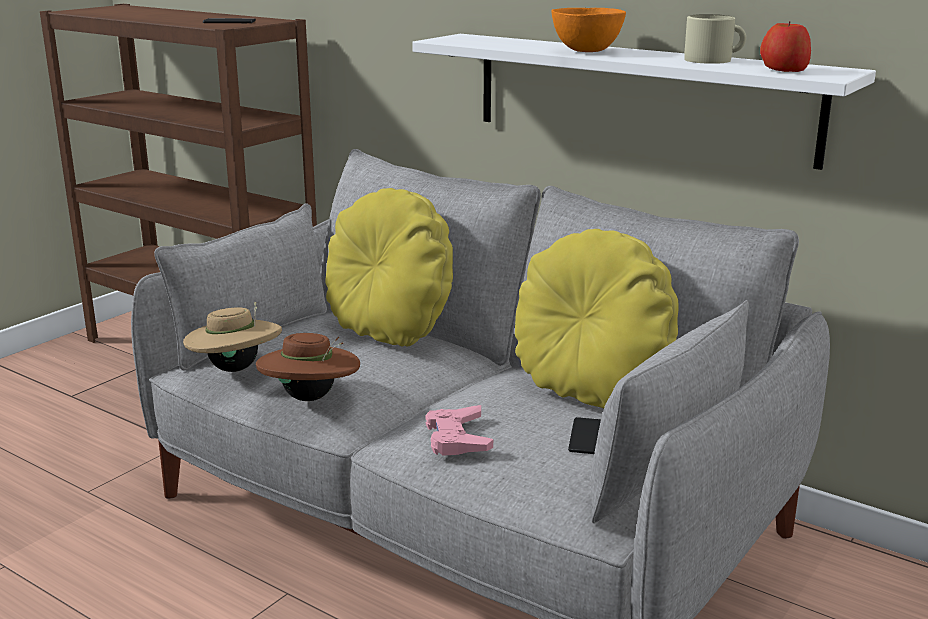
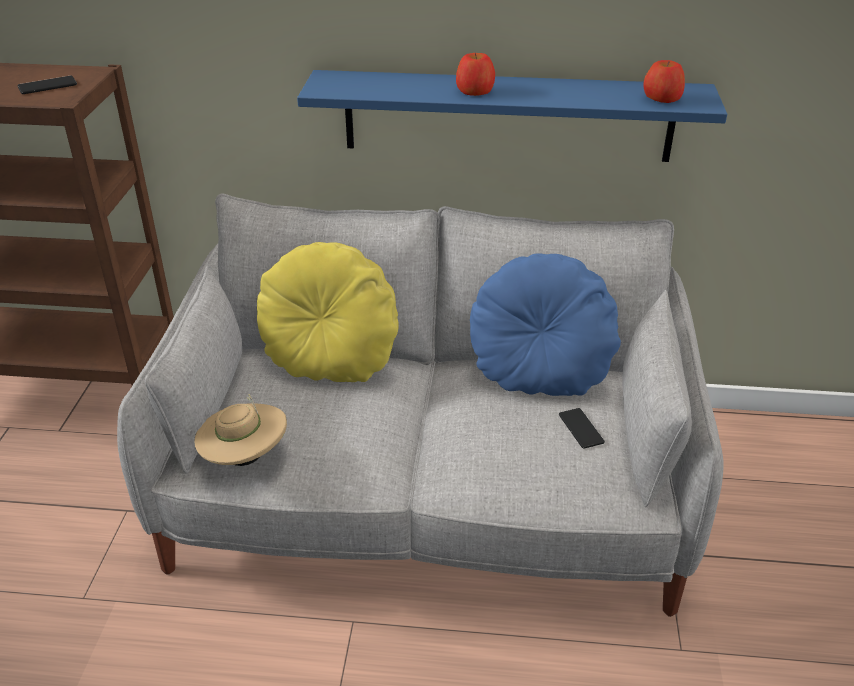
camera: 30 degrees left, 15 degrees up
(310, 398) = (343, 467): brown hat -> none
(457, 438) = (496, 466): pink game controller -> none
(585, 51) = (475, 91): orange bowl -> apple
(590, 392) = (539, 379): yellow pillow -> blue pillow
(640, 96) = (507, 116): white shelf -> blue shelf
(714, 60) = (591, 89): beige mug -> none

